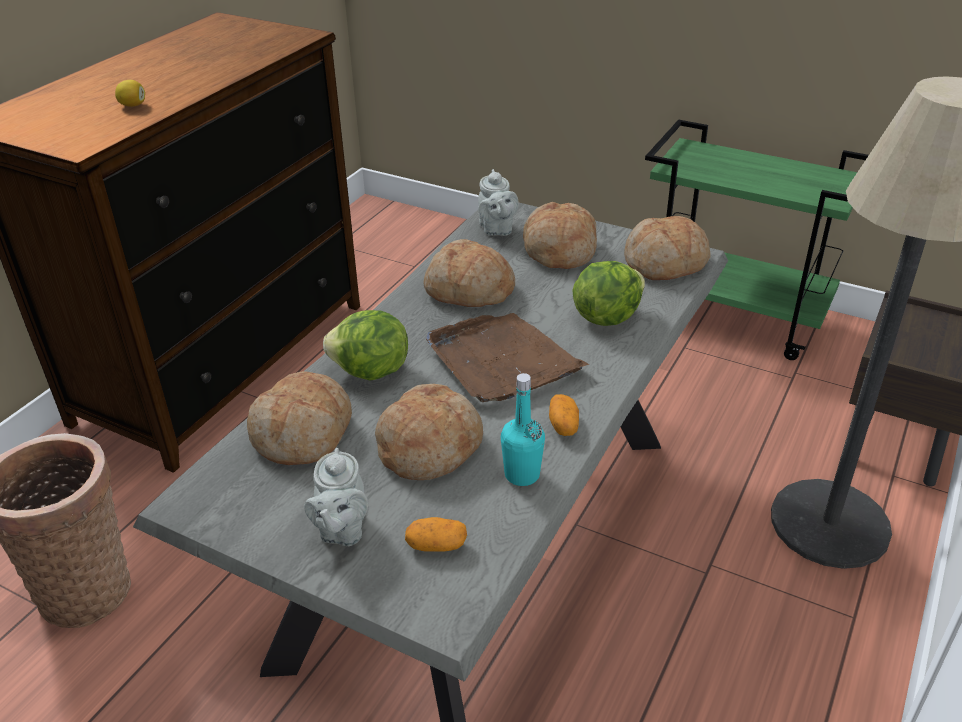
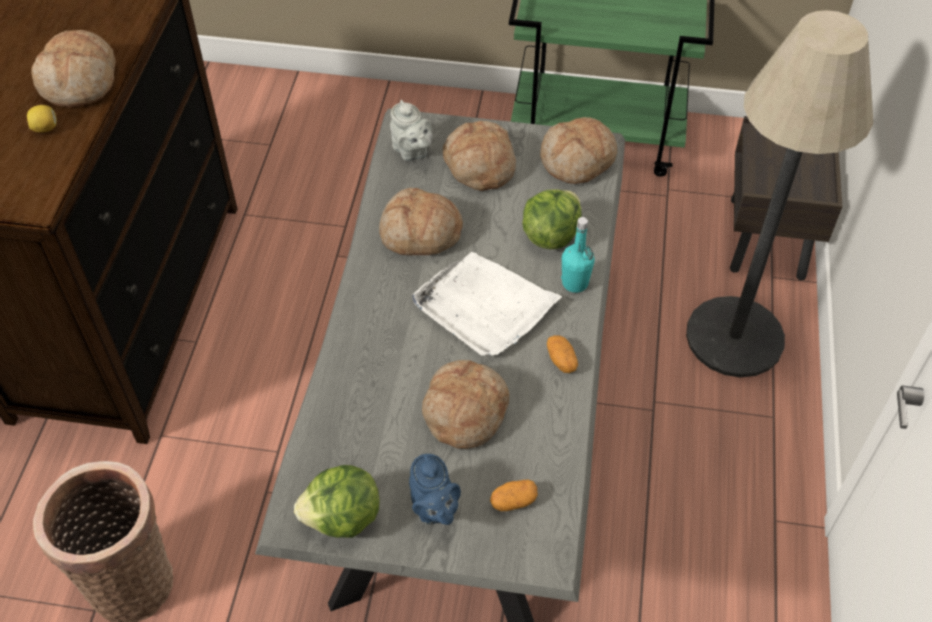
camera: 20 degrees left, 15 degrees up
(303, 433) = (354, 427): bread -> bread (80, 81)
(341, 530) = (434, 509): grey teapot -> blue teapot
(371, 372) = (378, 348): lettuce -> lettuce (343, 518)
(502, 361) = (484, 307): brown tray -> white tray
(522, 474) = (549, 417): turquoise bottle -> turquoise bottle (575, 283)

